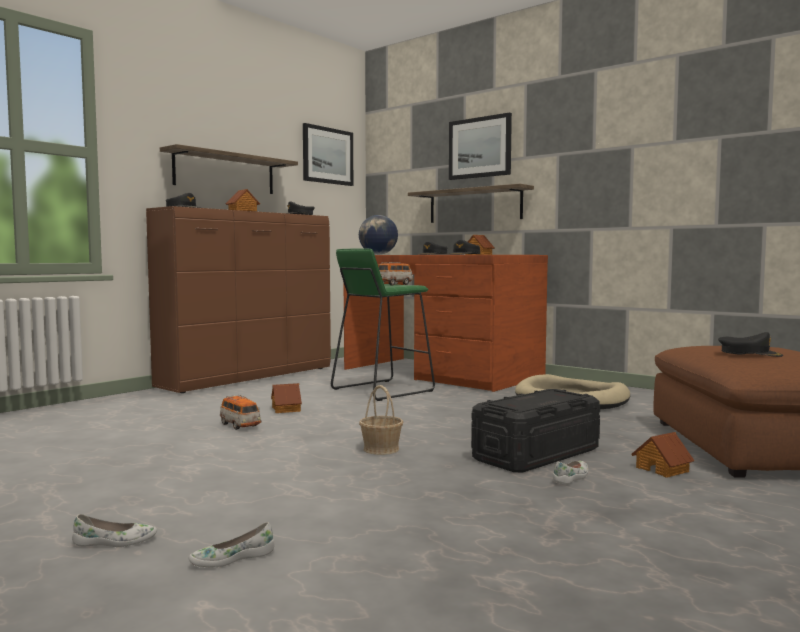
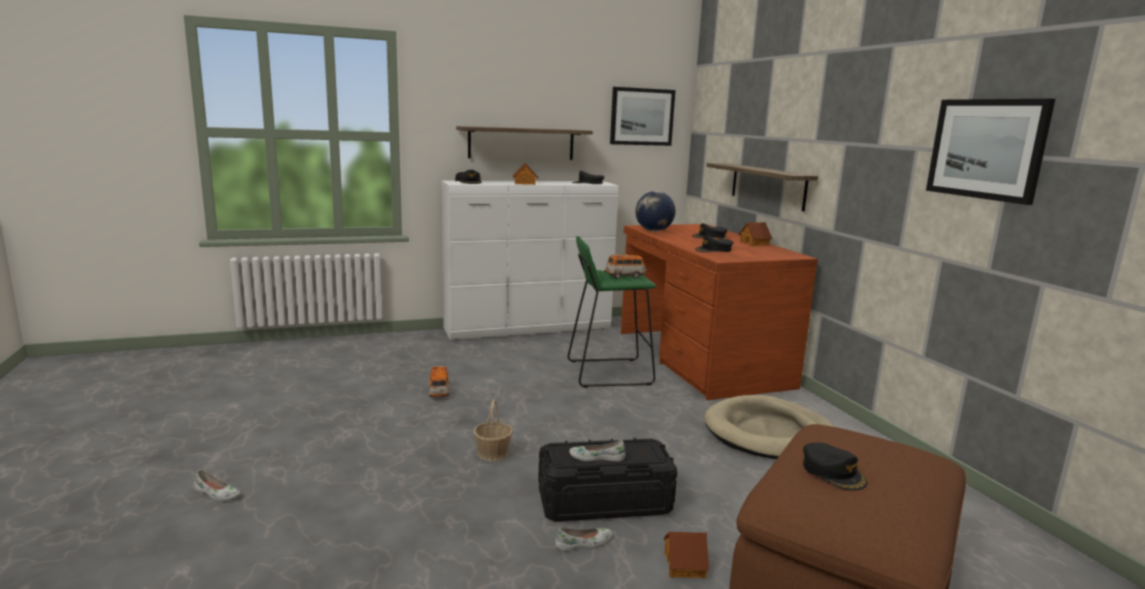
camera: 30 degrees right, 10 degrees up
(232, 558) = (248, 535): white shoe -> white shoe (597, 457)
(250, 378) = (529, 329): brown dresser -> white dresser
(286, 409) = (498, 380): toy house -> none
(480, 147) = (778, 122): picture -> picture (986, 149)

